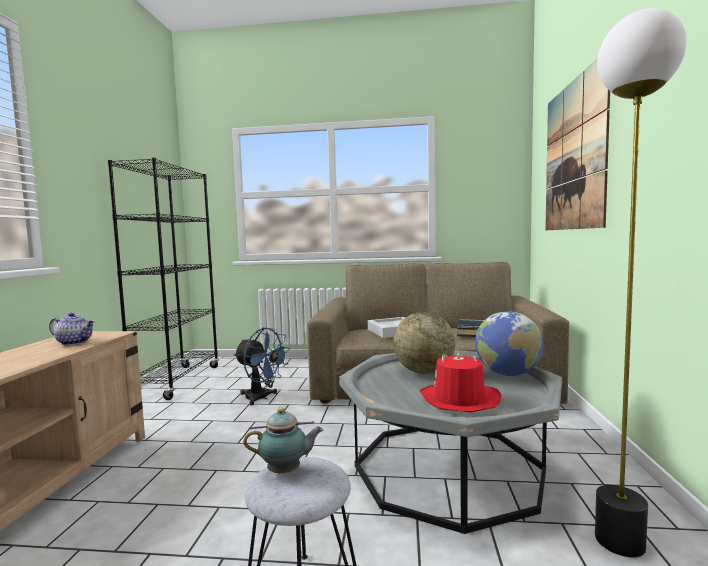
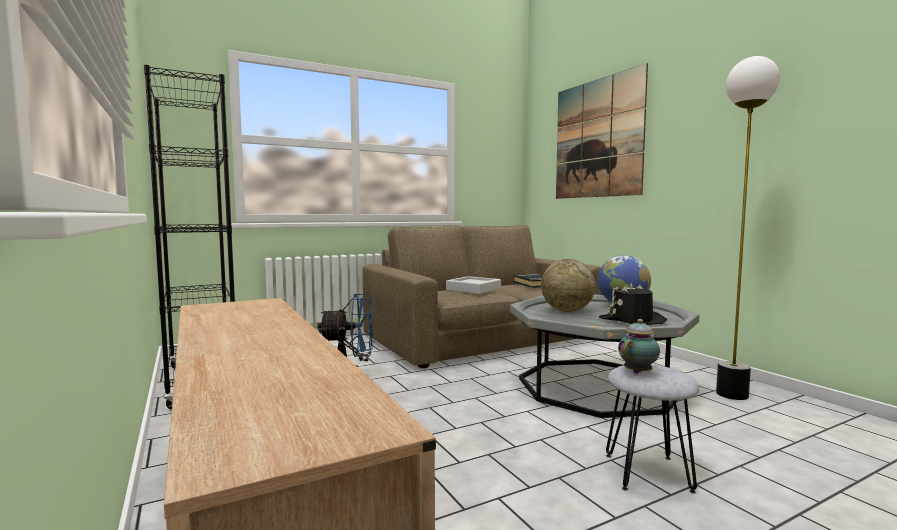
camera: 35 degrees left, 0 degrees up
(75, 342) = (250, 311): teapot -> none
(459, 399) = (632, 320): red hat -> black hat

